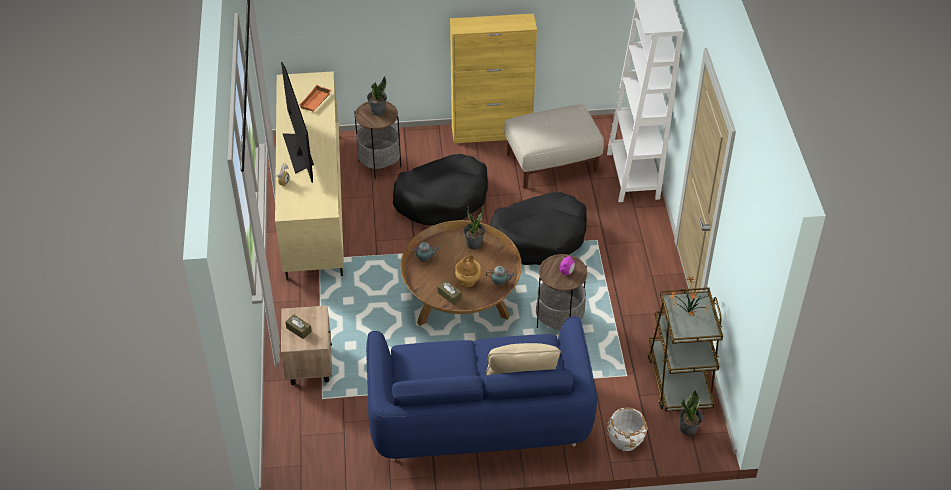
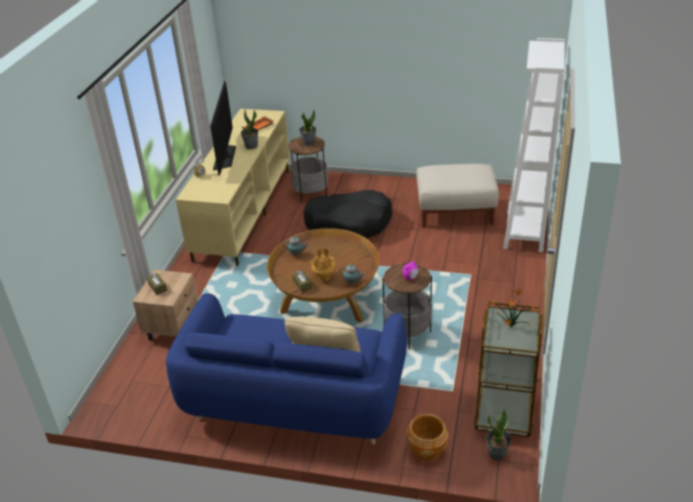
camera: 20 degrees right, 10 degrees down
(474, 244) = (345, 249): potted plant -> potted plant (251, 146)
(492, 132) = (414, 185): yellow cabinet -> none
(538, 237) = (418, 264): black dog bed -> none
(625, 440) = (426, 450): white planter -> brown planter

